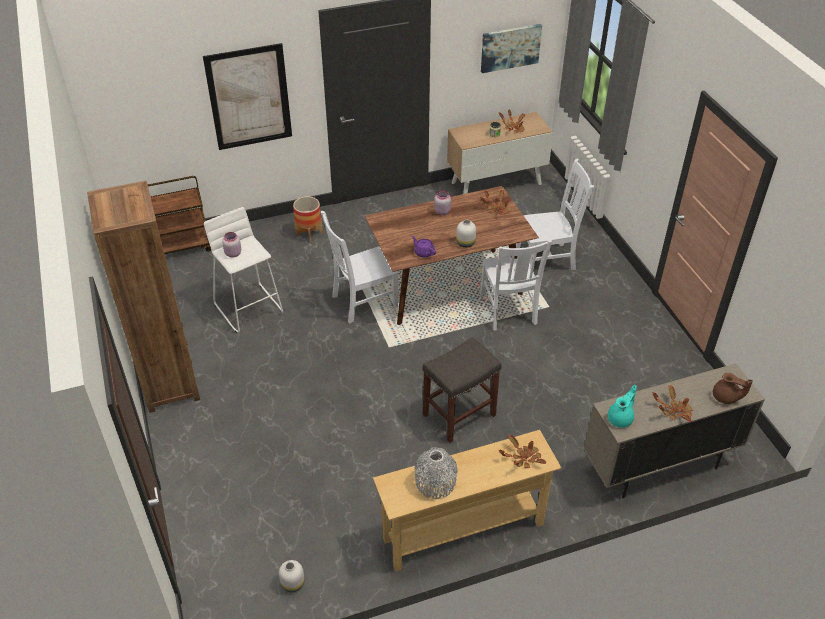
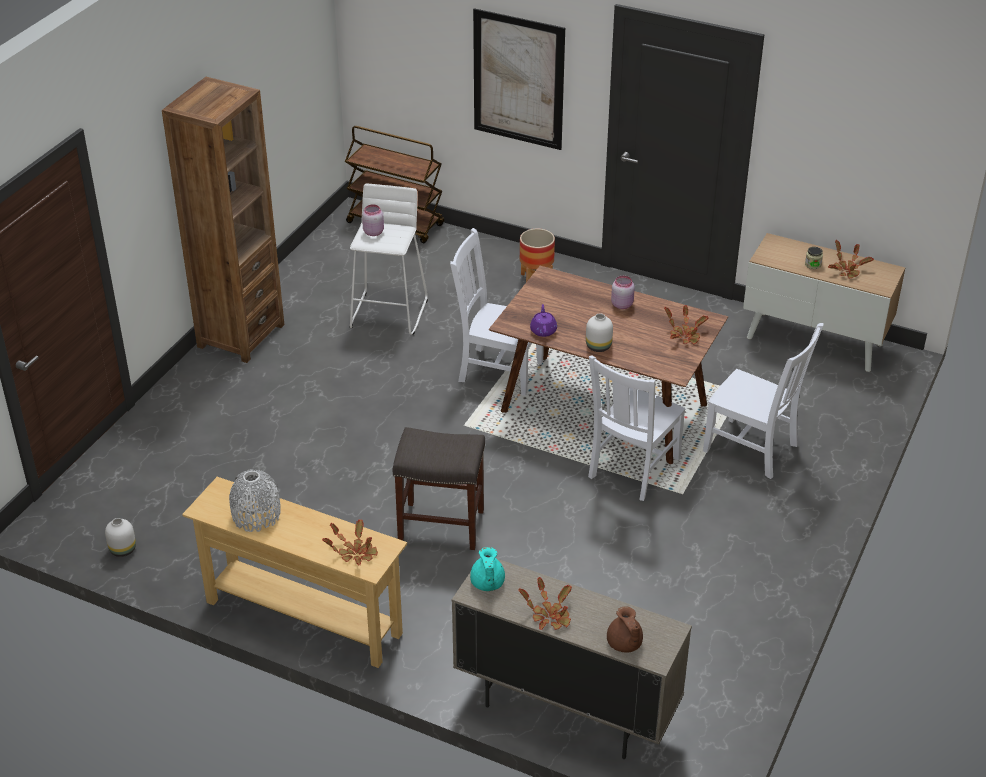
camera: 45 degrees right, 5 degrees down
(510, 47) = (873, 155): picture -> none
(621, 418) = (487, 583): turquoise teapot -> turquoise teapot turned 90 degrees clockwise

